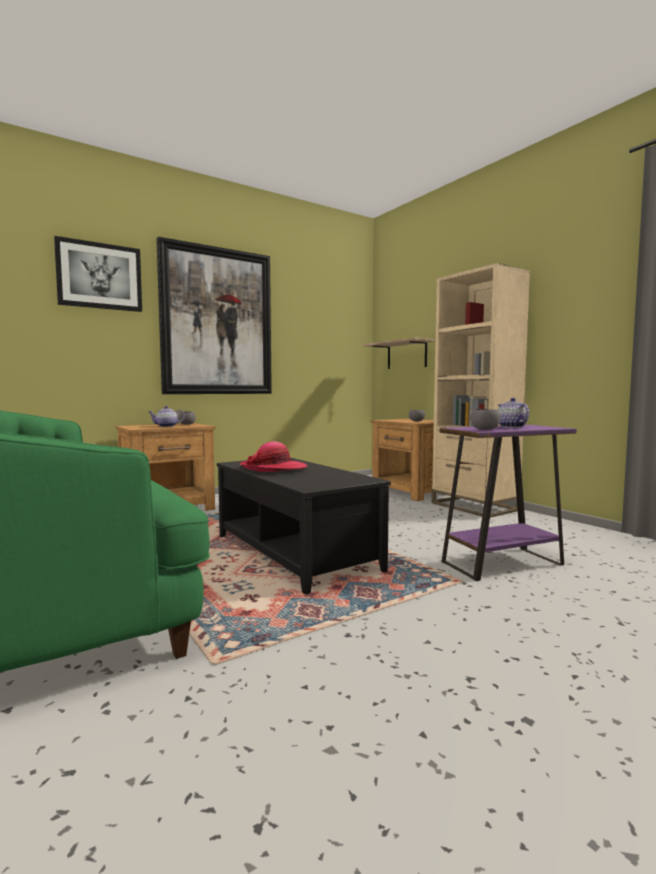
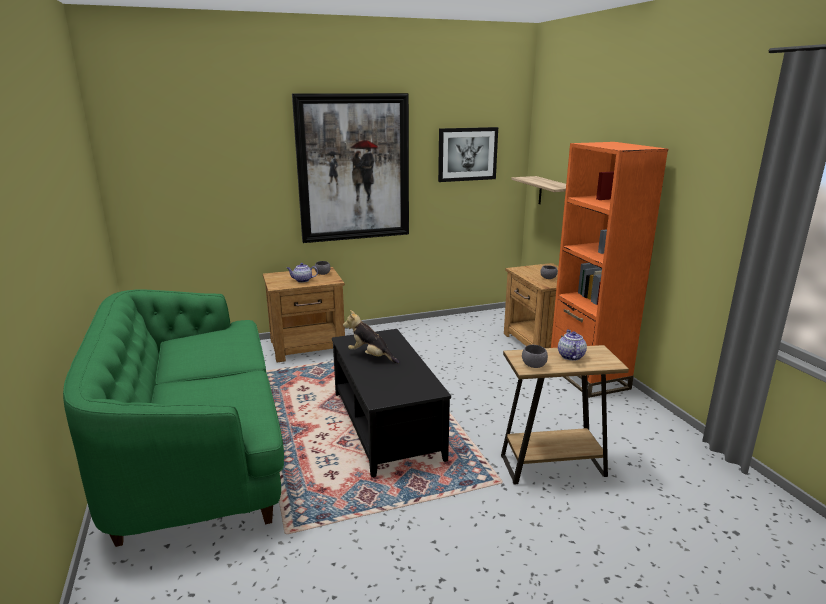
camera: 15 degrees right, 15 degrees up
(100, 276) = (242, 139): picture -> picture (467, 154)
(273, 468) = (370, 356): hat -> plush toy
(474, 506) = (588, 377): beige bookcase -> orange bookcase
(502, 563) = (552, 466): purple side table -> brown side table

